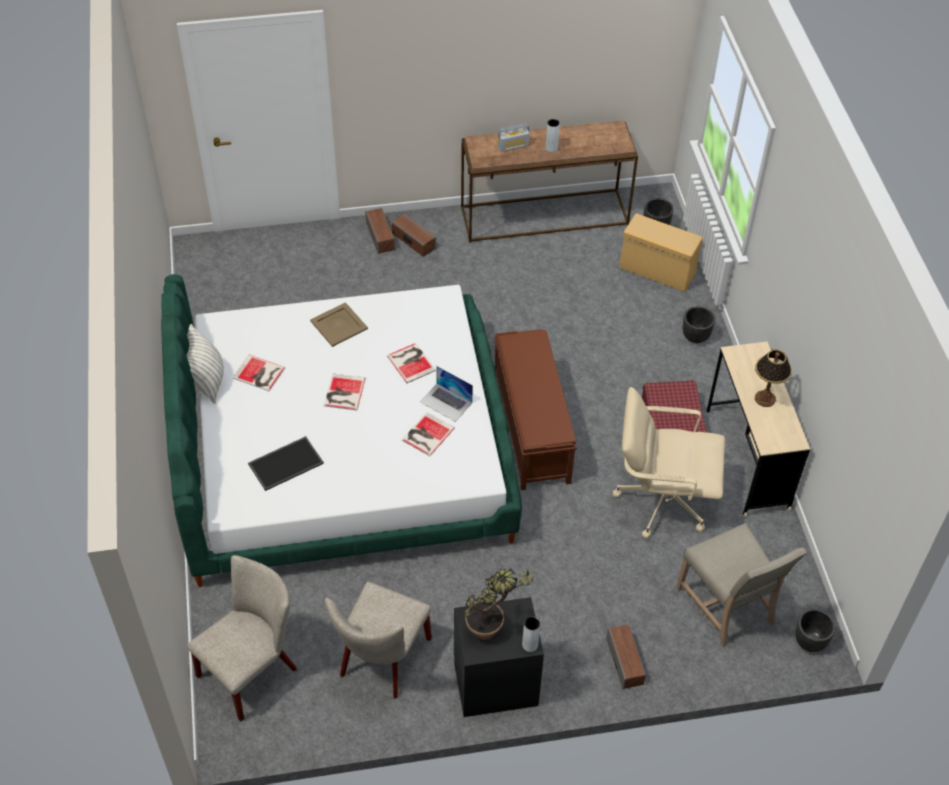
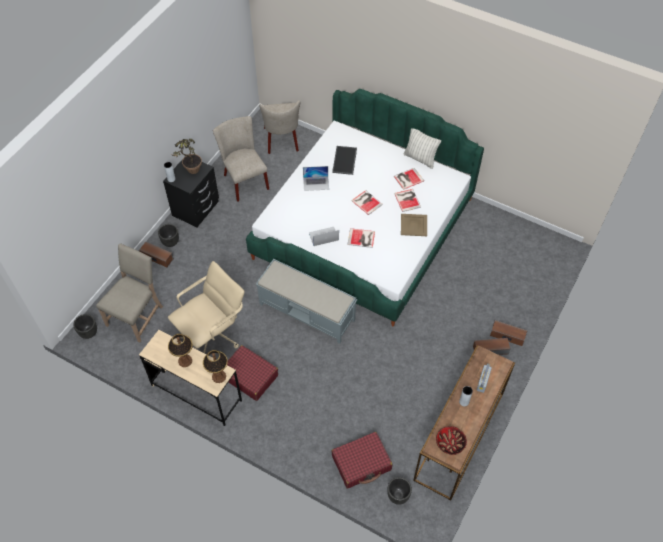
camera: 130 degrees right, 5 degrees up
(361, 468) = (316, 183): none -> laptop
(426, 434) = (312, 217): book -> book (407, 199)
(531, 427) = (307, 312): brown bench -> grey bench
(606, 137) = (449, 443): none -> bowl
(656, 270) = (361, 463): beige storage box -> red suitcase
(695, 337) = (294, 440): black planter -> black planter (170, 242)
(728, 607) = (137, 315): beige chair -> beige chair turned 105 degrees clockwise
(745, 355) = (219, 376): none -> table lamp

